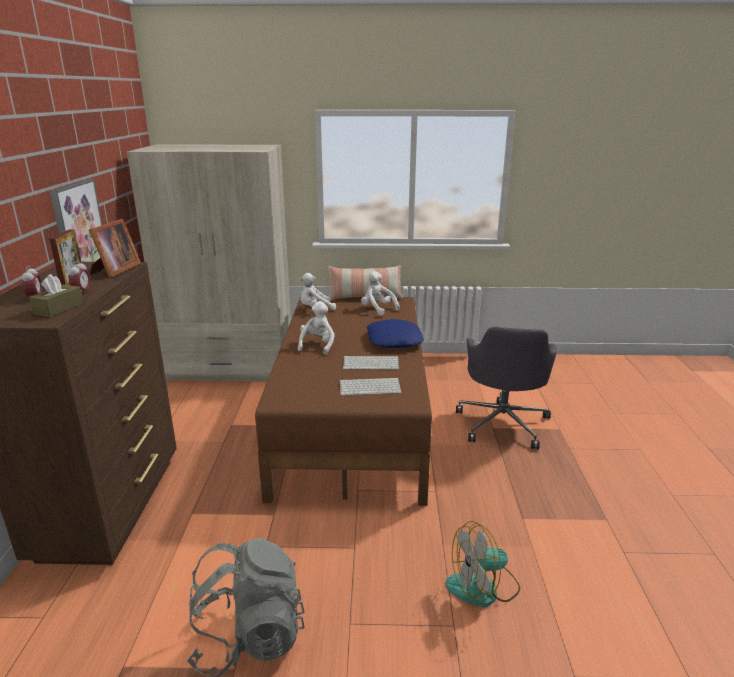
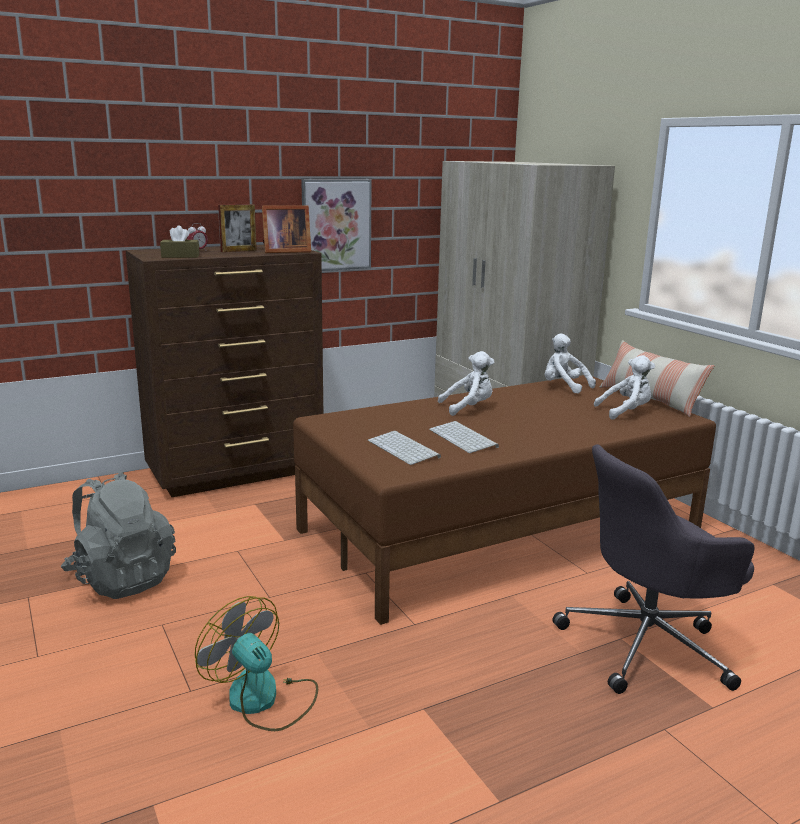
camera: 60 degrees right, 5 degrees down
(82, 292) = (223, 254): alarm clock -> none
(377, 309) = (626, 412): white plush toy -> white plush toy turned 60 degrees clockwise
(395, 340) = (548, 437): blue pillow -> none

